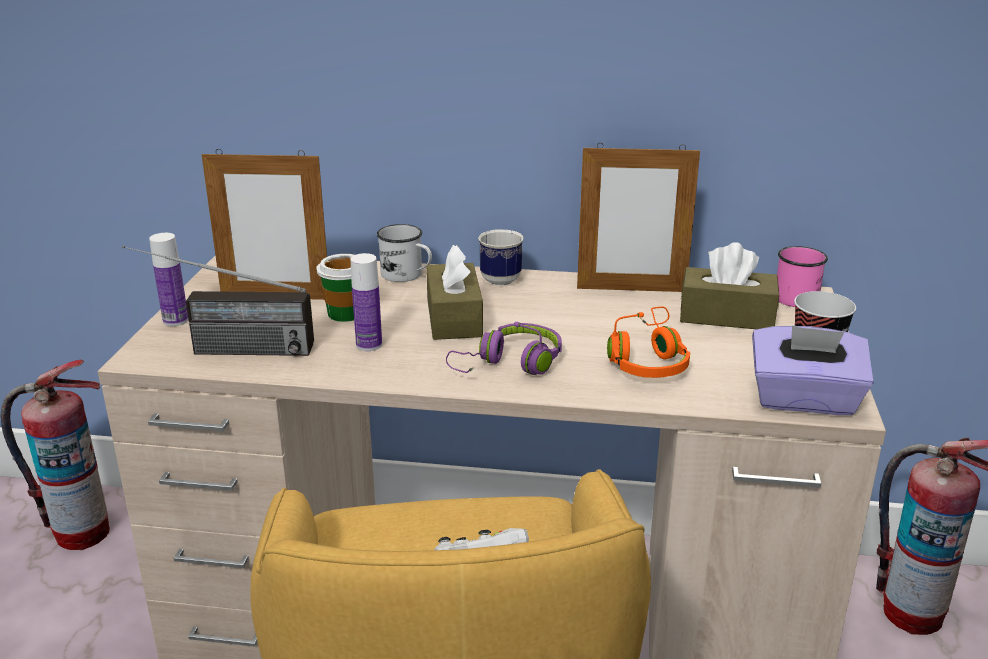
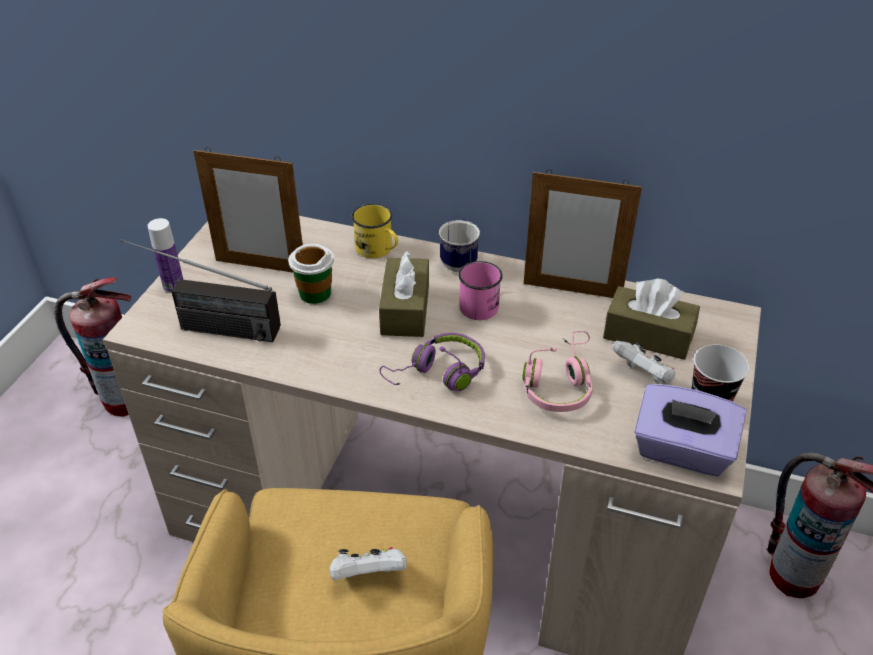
camera: 10 degrees right, 15 degrees up
(369, 345) = (325, 335): bottle -> none
(407, 275) = (378, 250): white mug -> yellow mug
(648, 360) = (559, 383): orange headphones -> pink headphones
(735, 346) = (643, 376): none -> white game controller
(795, 295) = (721, 315): pink mug -> pink mug (481, 303)

